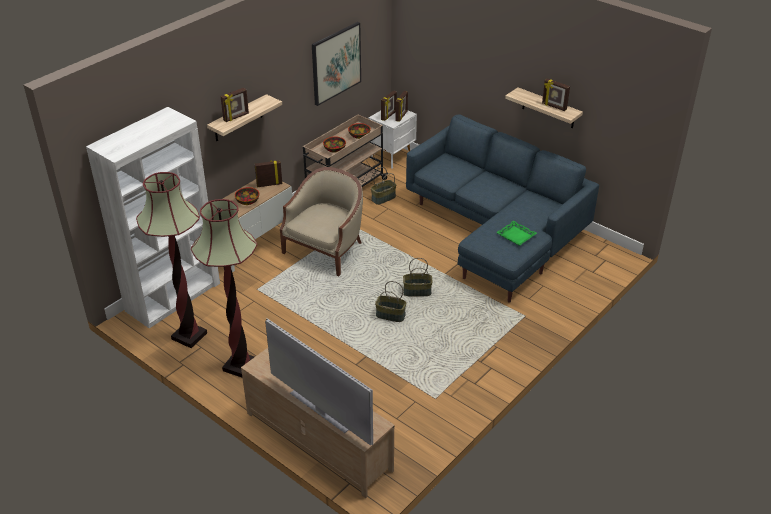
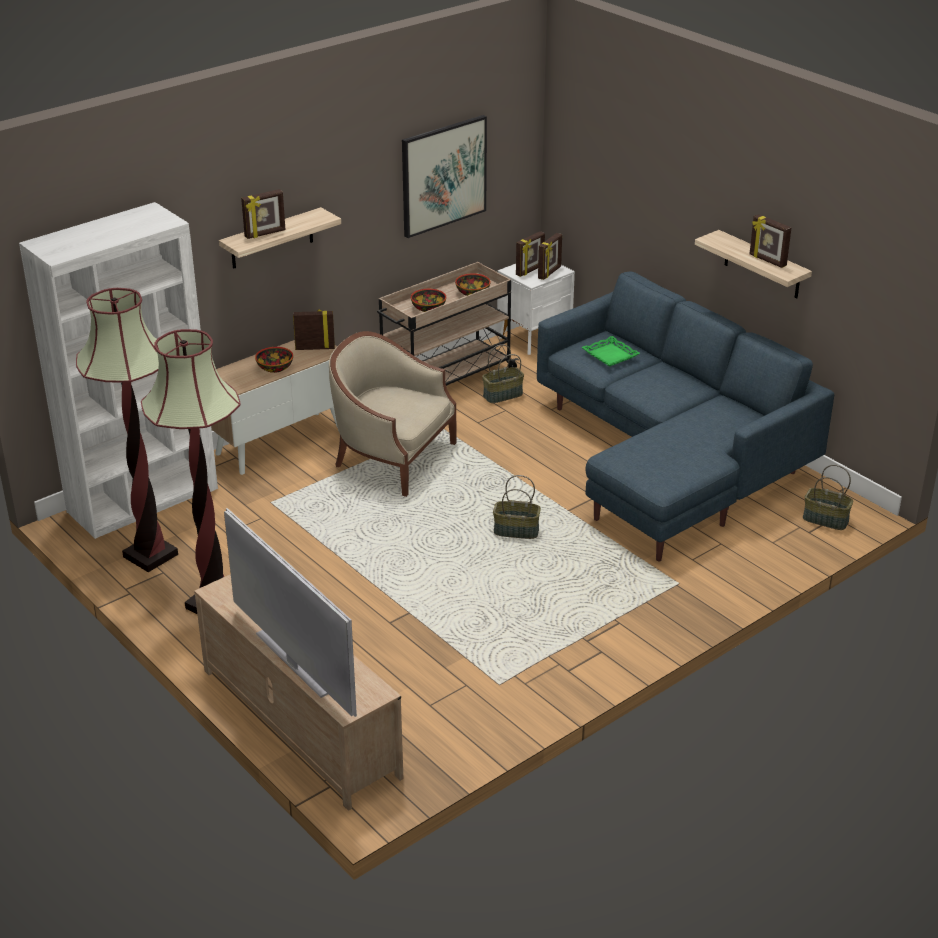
camera: 10 degrees right, 5 degrees down
(326, 250) = (392, 458): beige armchair -> beige armchair turned 105 degrees counterclockwise
(390, 315) = (463, 560): basket -> basket (825, 520)
(516, 235) = (681, 456): green tray -> green tray (610, 355)

